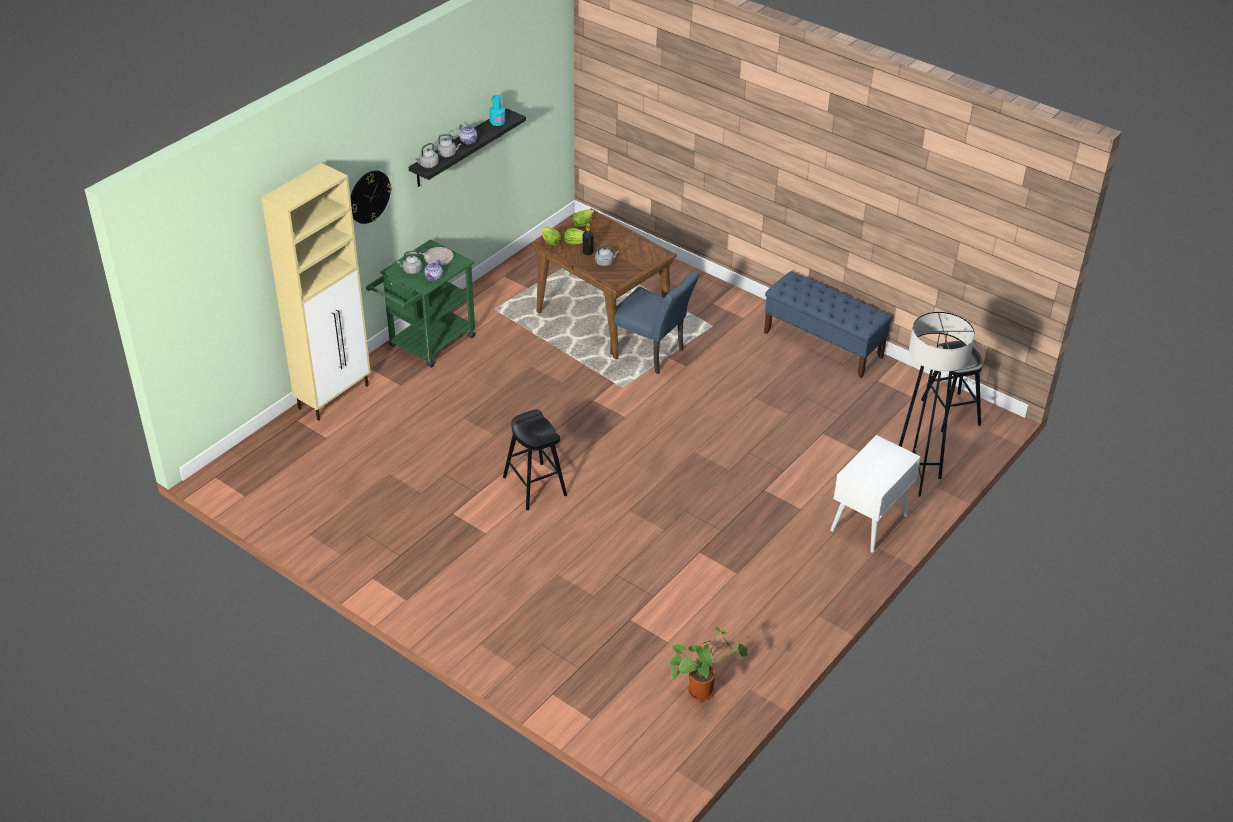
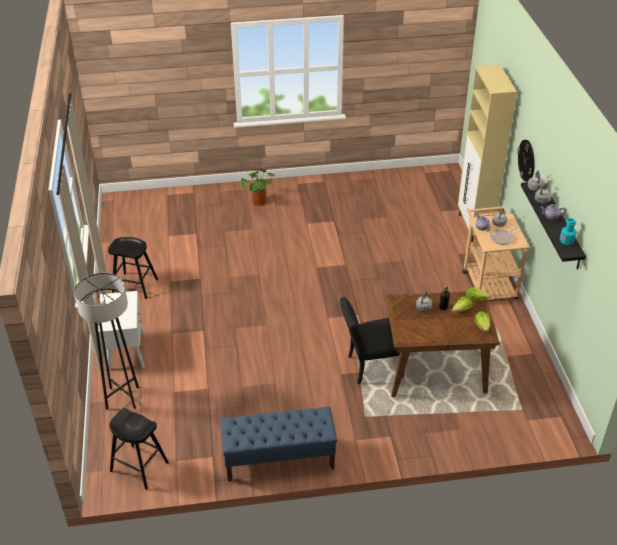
camera: 135 degrees right, 0 degrees up
(427, 345) = (487, 281): green cart -> beige cart
(534, 486) = (317, 254): black stool -> black stool (135, 286)
(652, 354) = (370, 367): blue chair -> black chair
(702, 689) = (132, 229): potted plant -> potted plant (259, 203)

